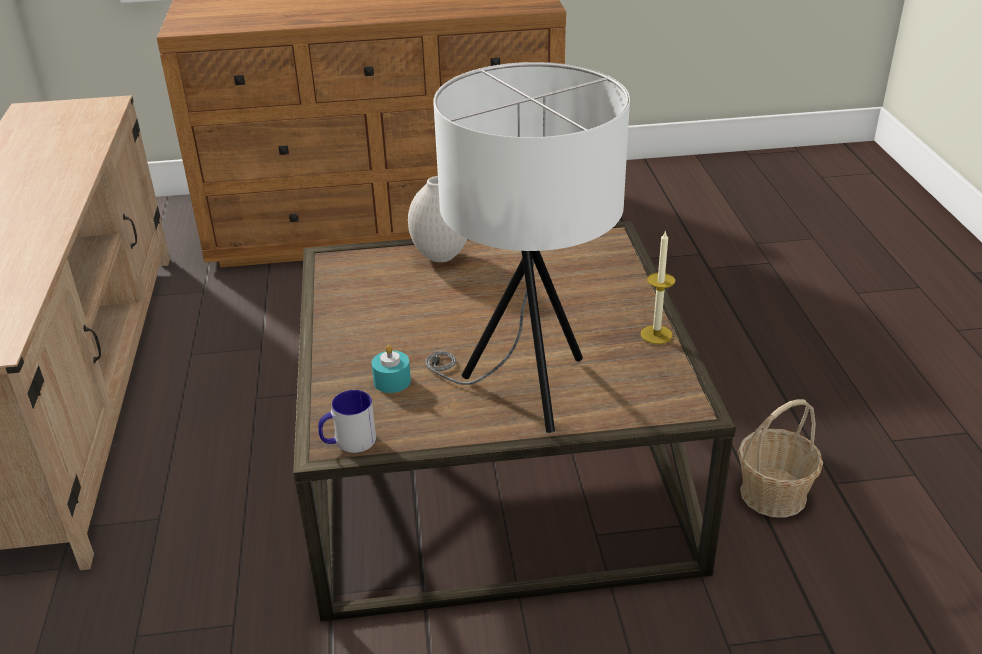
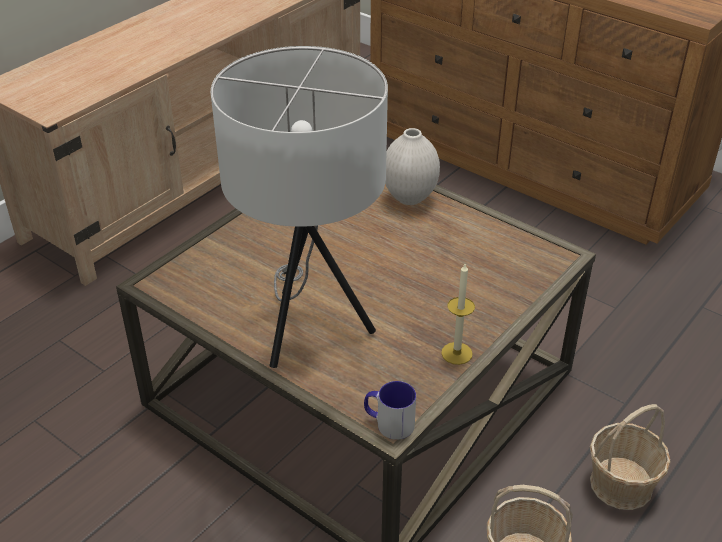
camera: 45 degrees right, 5 degrees up
(348, 442) = (165, 288): mug -> mug (388, 423)
(392, 381) = (246, 267): turquoise candle -> none
(754, 400) = (622, 484): none -> basket

